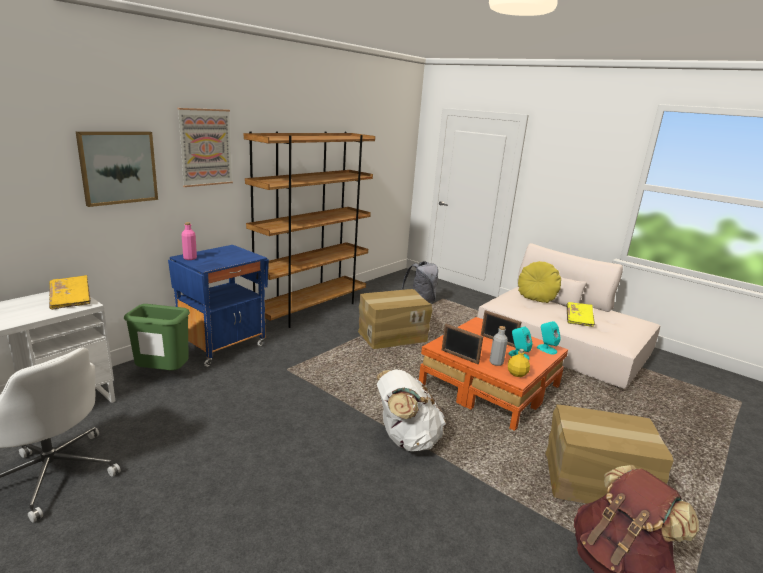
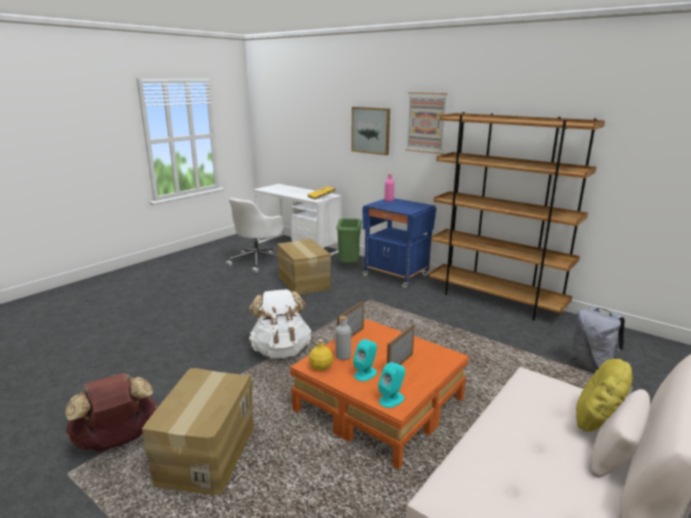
camera: 90 degrees right, 0 degrees up
(392, 336) = (465, 344): cardboard box -> cardboard box (304, 282)
(579, 319) = (530, 459): yellow book -> none

